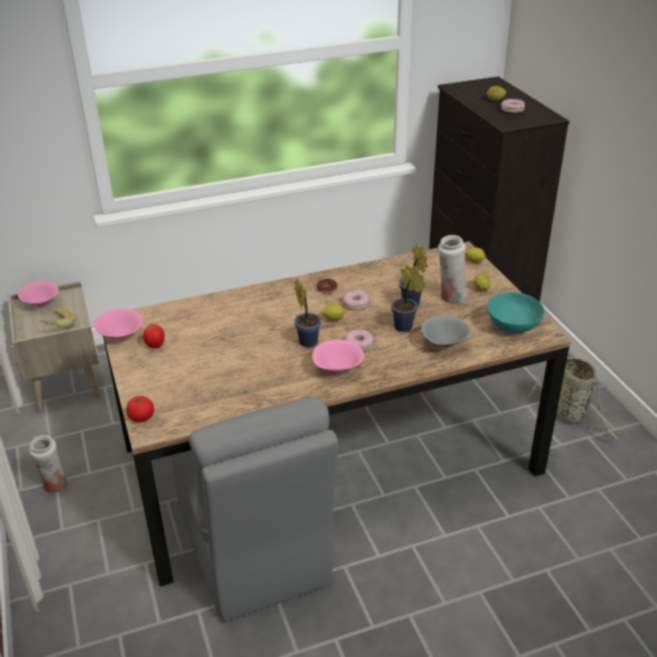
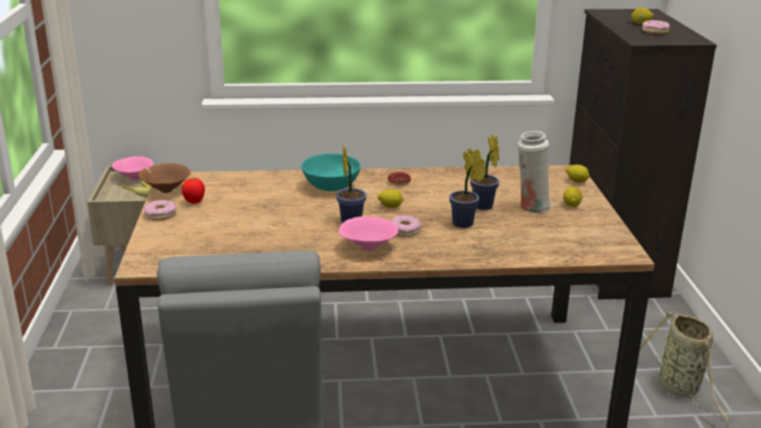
camera: 15 degrees right, 10 degrees down
(55, 486) = (87, 351): white vase -> none
(120, 336) = (165, 190): pink bowl -> brown bowl
(141, 417) = (141, 255): tomato -> none
(356, 304) = (423, 198): donut -> donut (160, 215)
(443, 344) = (499, 245): grey bowl -> none
(513, 326) = (590, 241): turquoise bowl -> turquoise bowl (331, 187)

